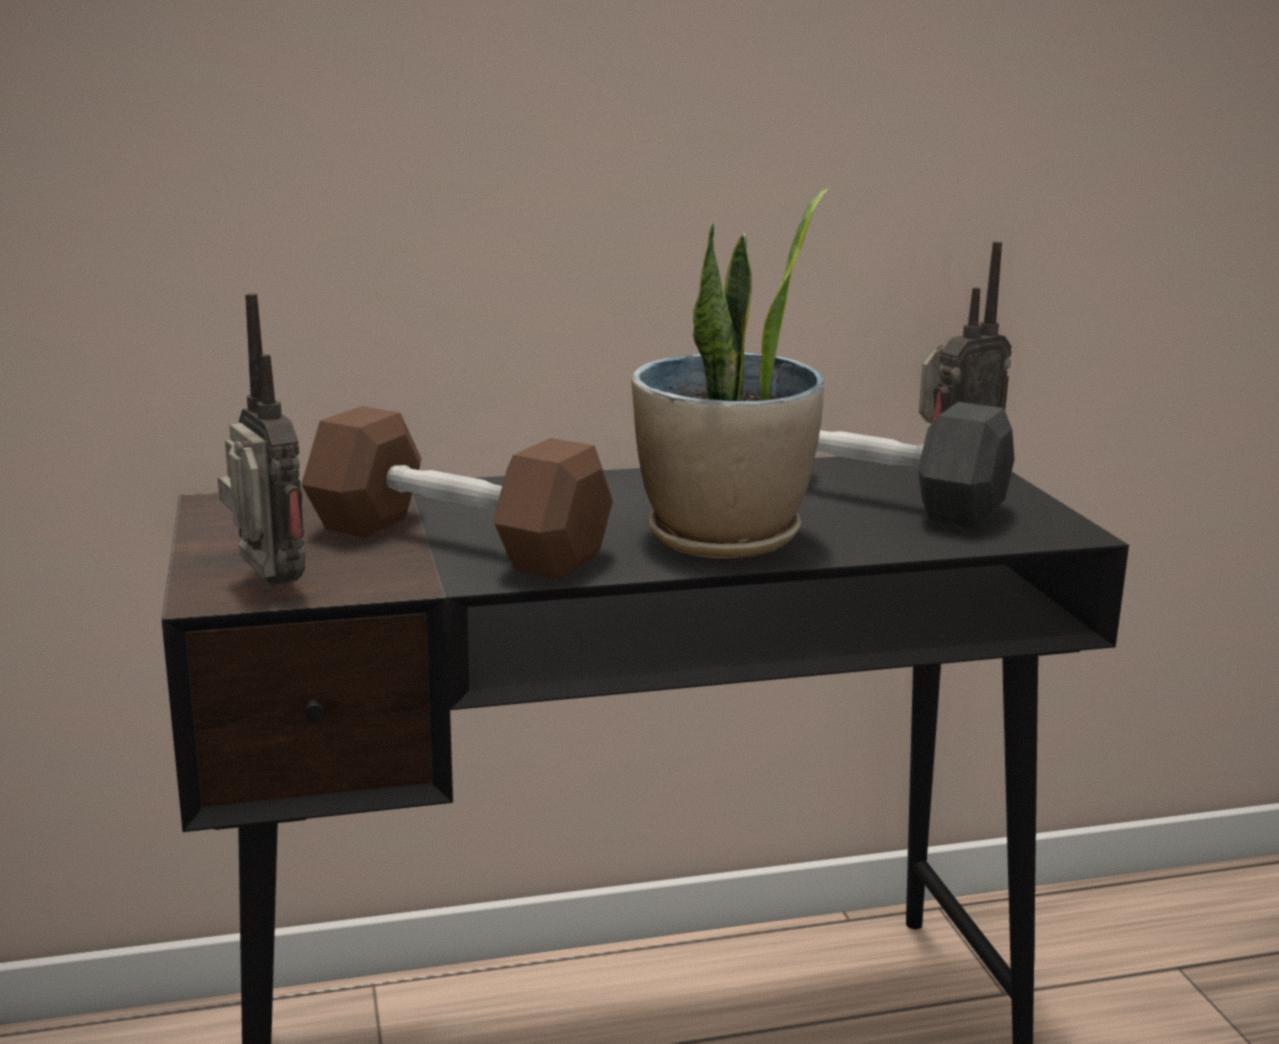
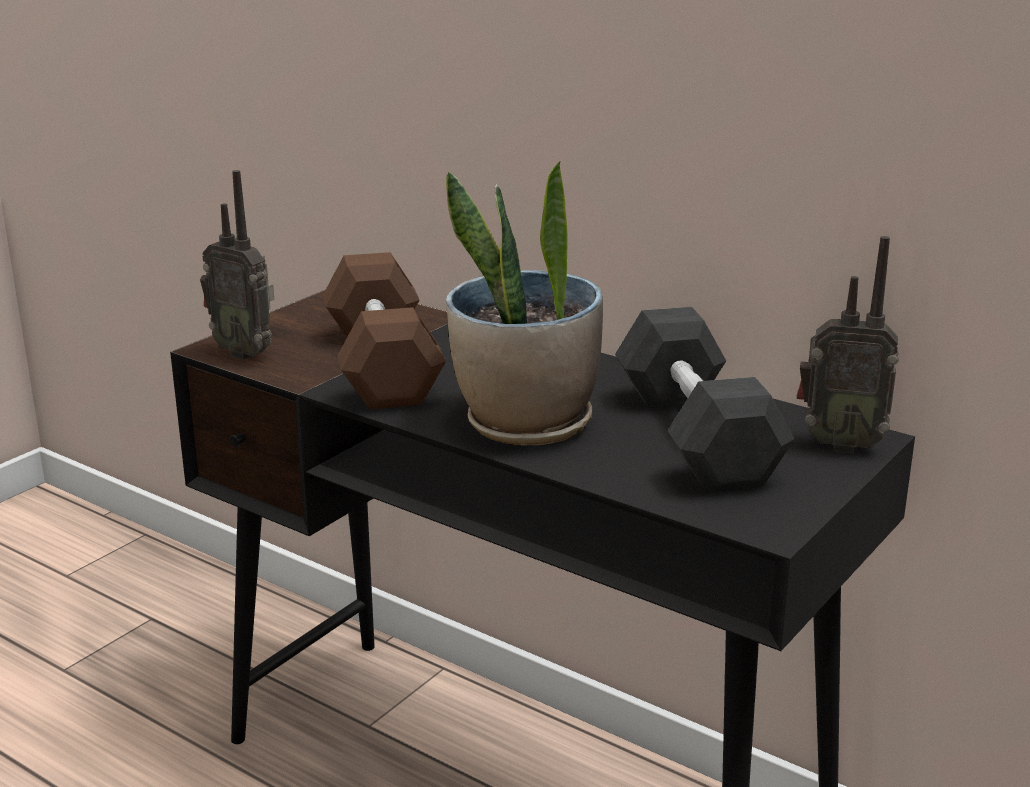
camera: 50 degrees right, 5 degrees up
(267, 585) = (245, 352): radio -> radio turned 105 degrees clockwise

